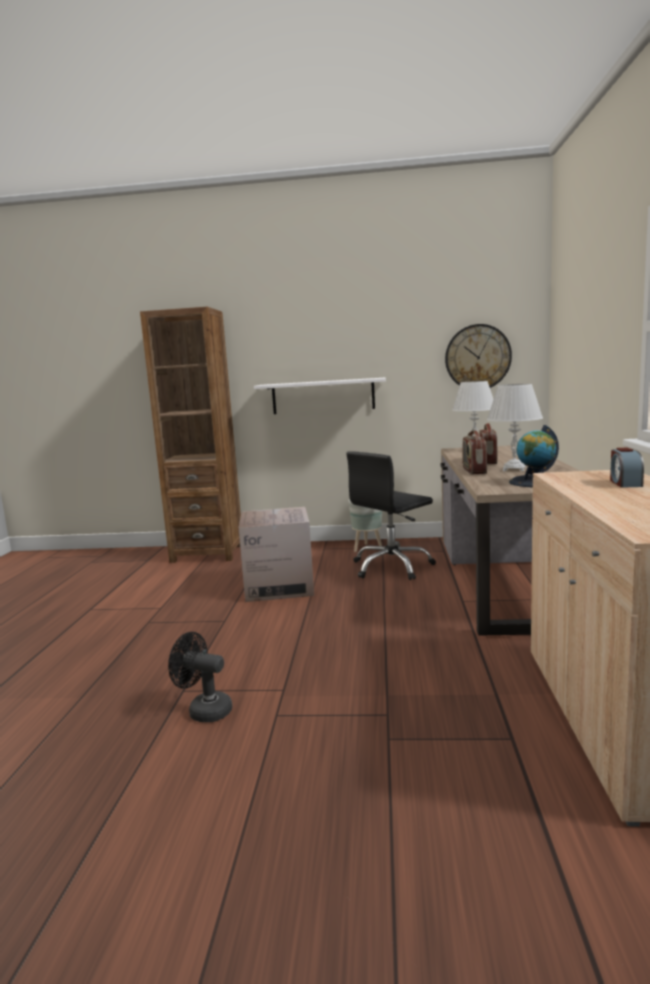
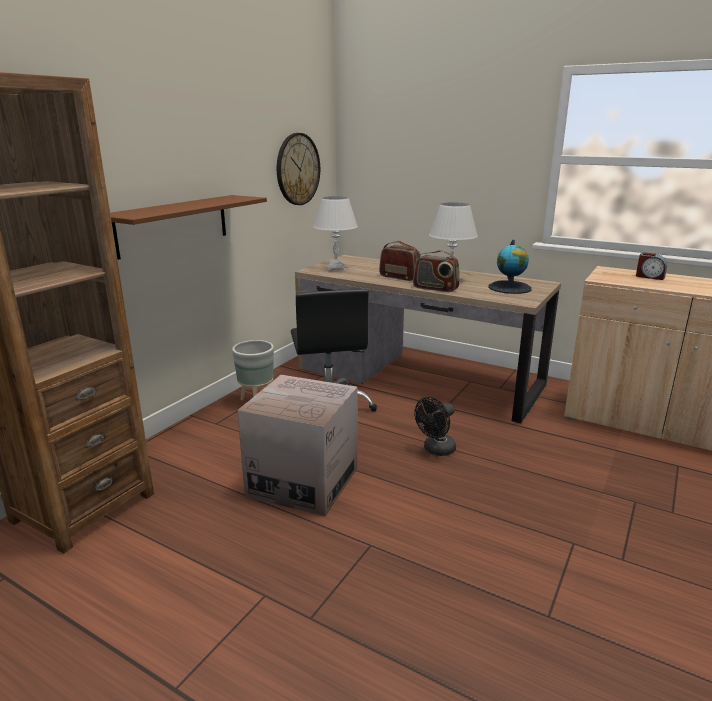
camera: 65 degrees left, 10 degrees up
(204, 710) = (601, 607): black fan -> black fan (436, 450)
(323, 396) = (173, 225): white shelf -> brown shelf

